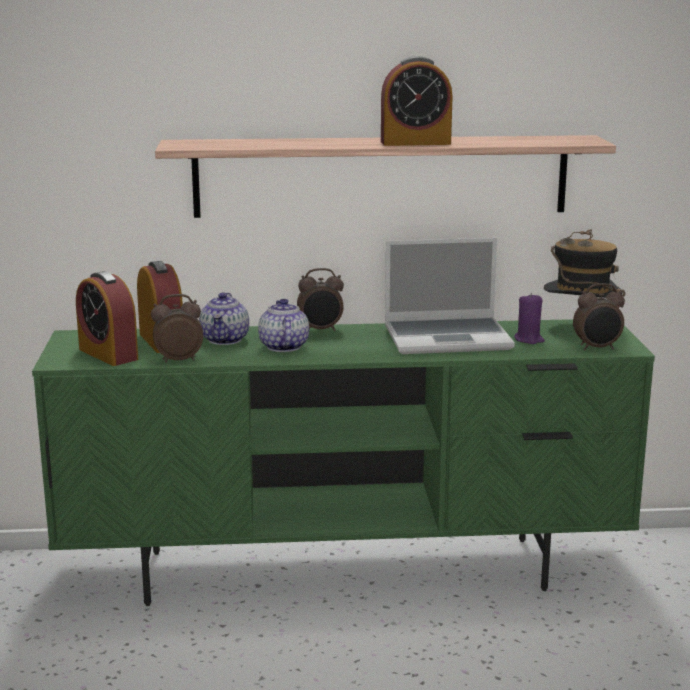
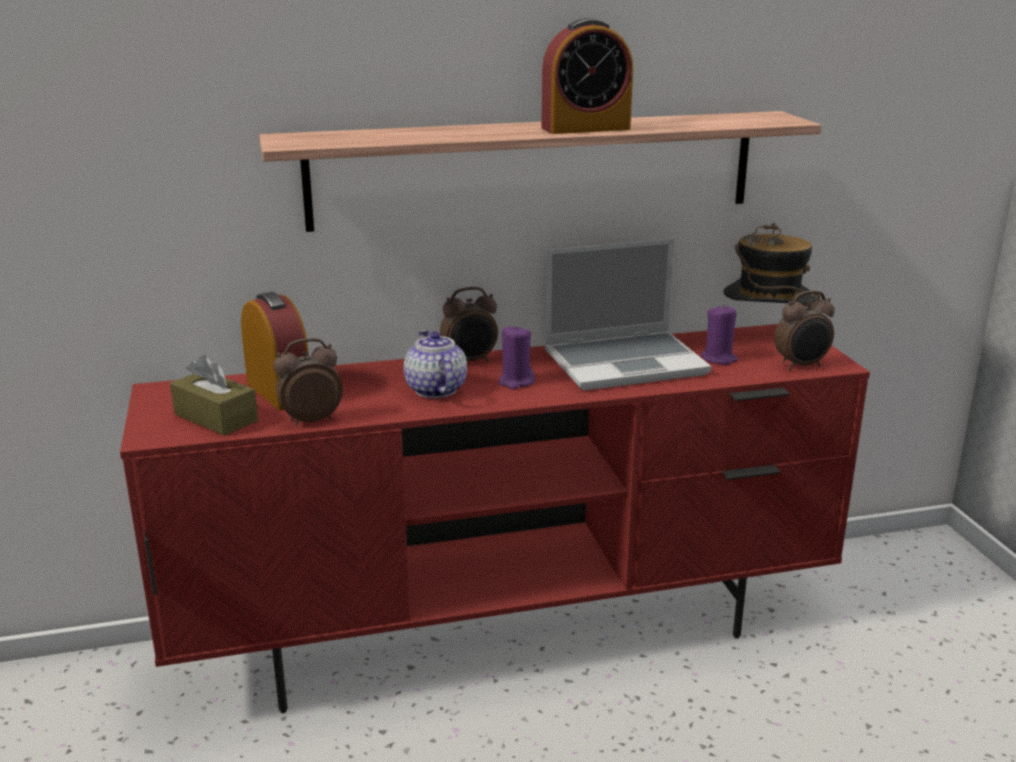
camera: 10 degrees left, 5 degrees up
(108, 354) = (216, 417): alarm clock -> brown tissue box
(225, 340) = (359, 384): teapot -> none
(347, 571) = (510, 635): green tv stand -> red tv stand
(350, 345) = (516, 382): none -> purple candle

